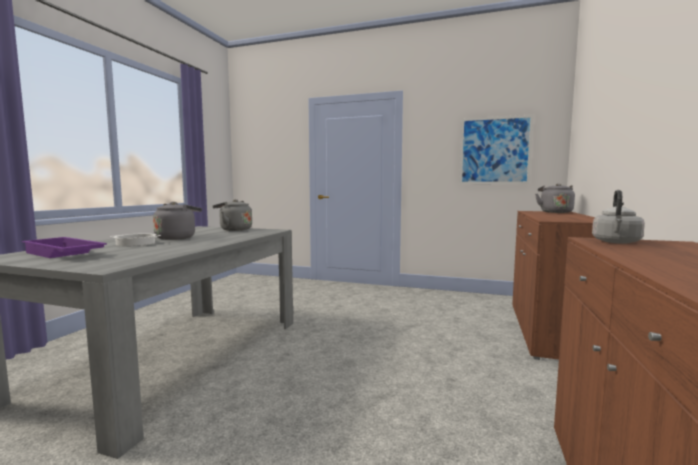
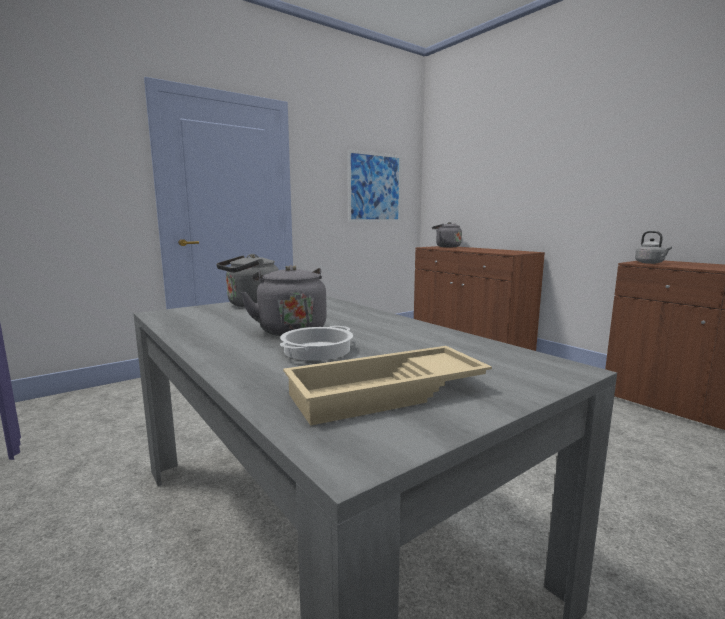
camera: 55 degrees left, 5 degrees up
(62, 254) = (387, 394): purple tray -> beige tray

